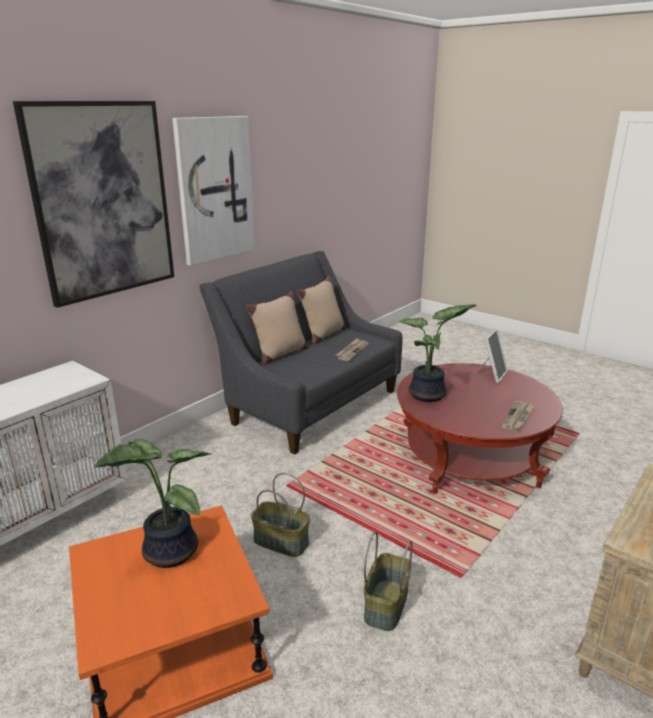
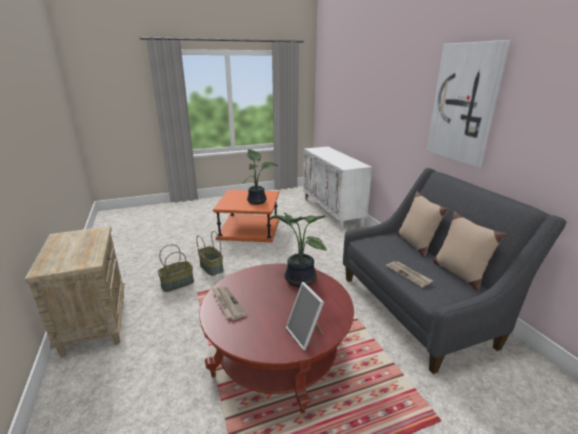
camera: 120 degrees right, 0 degrees up
(103, 201) = (401, 93): picture -> none
(280, 542) = (274, 256): basket -> basket (177, 283)

